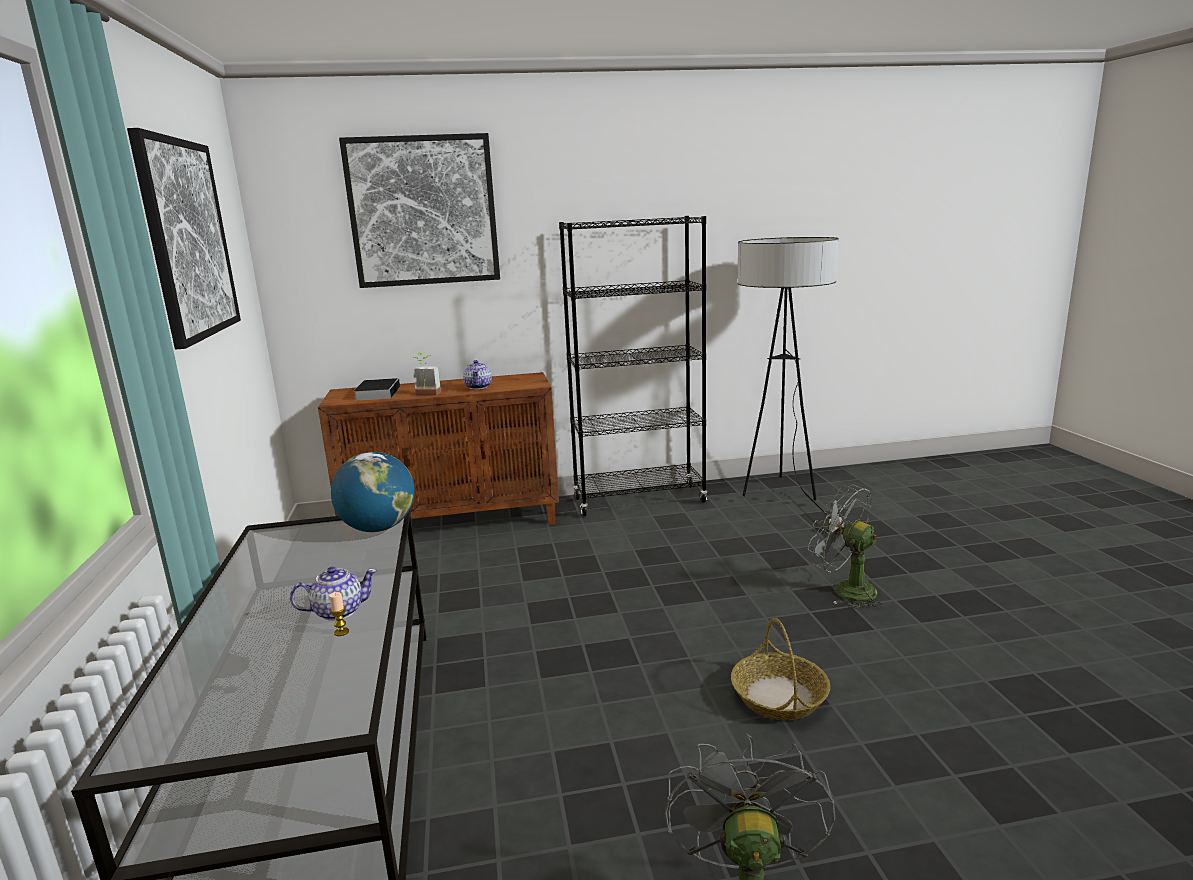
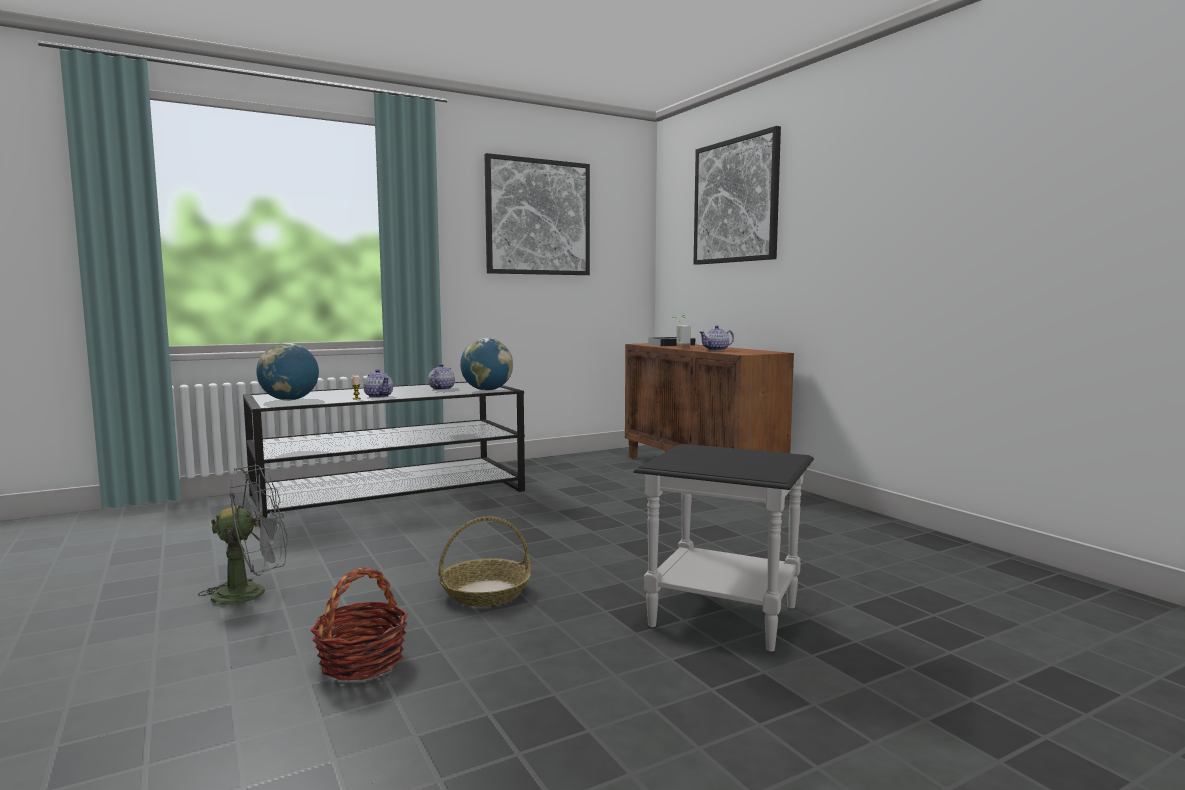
camera: 70 degrees right, 10 degrees down
(275, 707) = (289, 400): none -> globe
(308, 560) = (441, 389): none -> teapot
(639, 500) = (836, 514): black bookcase -> none
(782, 498) = (961, 574): floor lamp -> none
(845, 589) = (721, 616): grey fan -> black side table
(946, 788) = (362, 661): none -> basket

